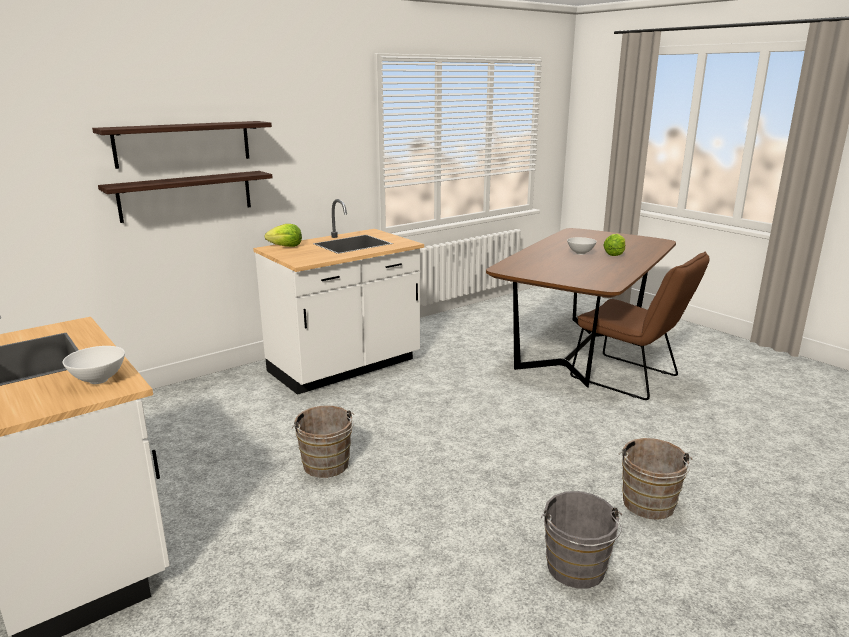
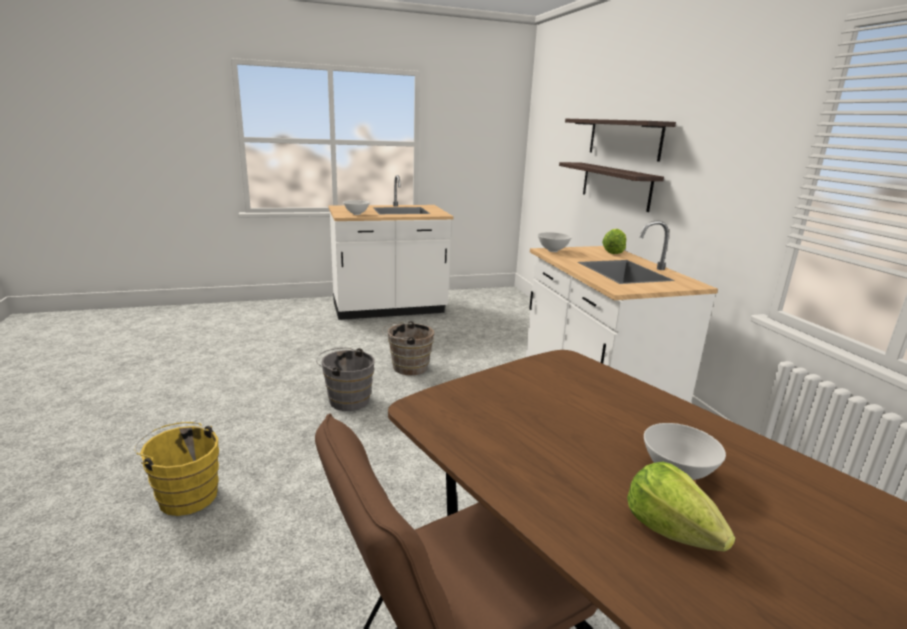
camera: 110 degrees right, 0 degrees up
(300, 261) = (552, 250): none -> white bowl
(576, 571) = (189, 424): grey bucket -> grey bucket (346, 400)
(648, 506) = (186, 495): brown bucket -> yellow bucket

